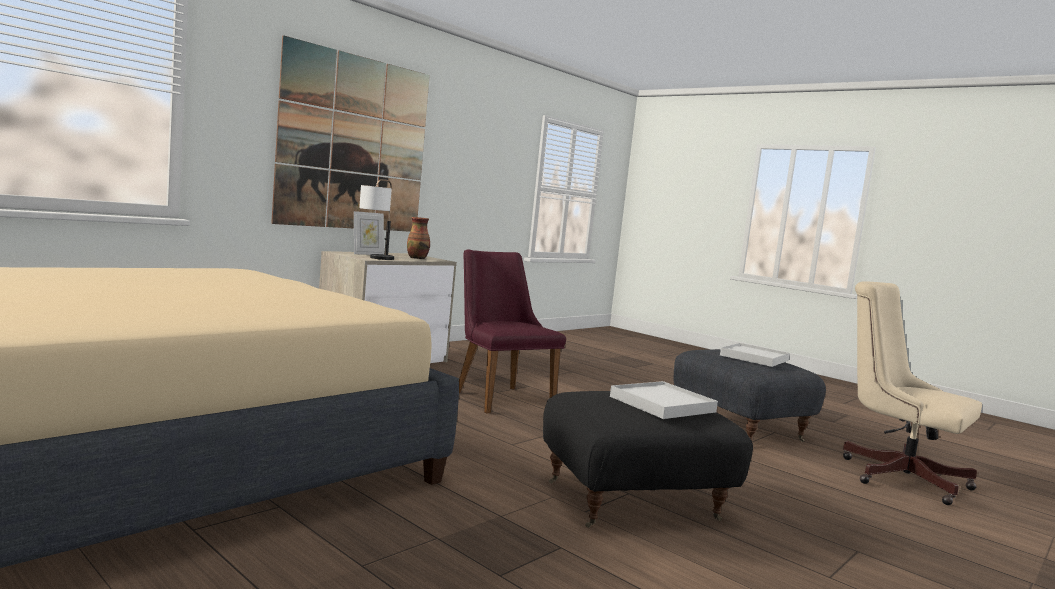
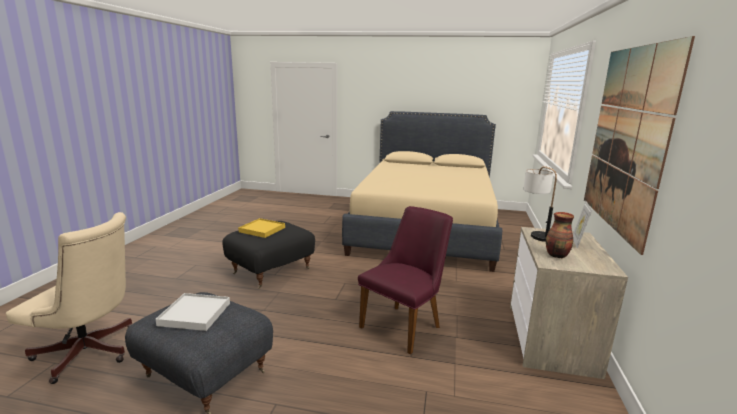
camera: 150 degrees right, 10 degrees up
(498, 396) = (405, 324): purple chair -> purple chair turned 75 degrees counterclockwise
(662, 404) = (262, 230): white tray -> yellow tray

